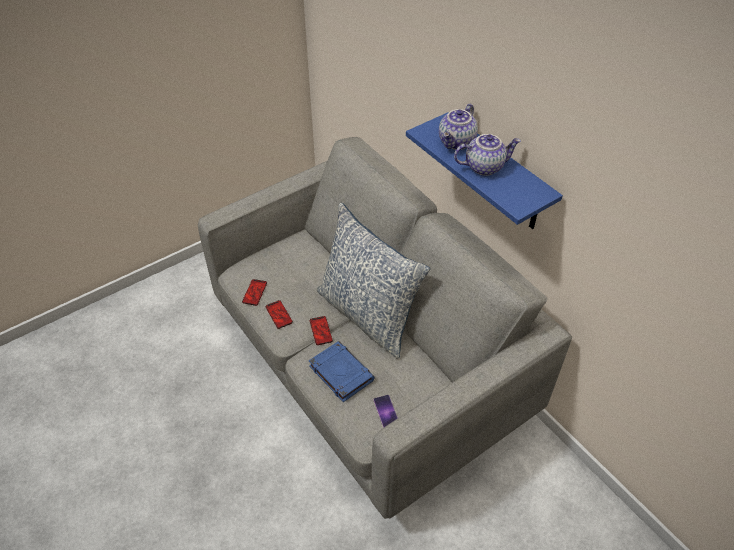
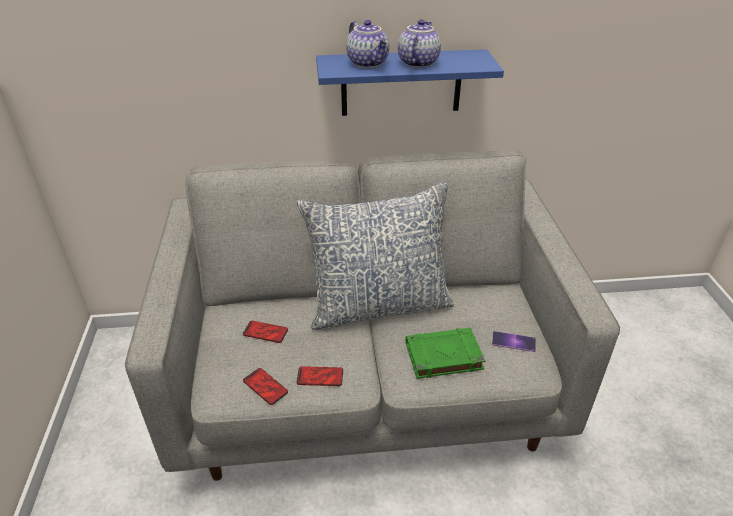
camera: 60 degrees left, 10 degrees down
(321, 331) = (372, 350): phone -> phone (265, 332)
(340, 373) = (442, 356): blue book -> green book

